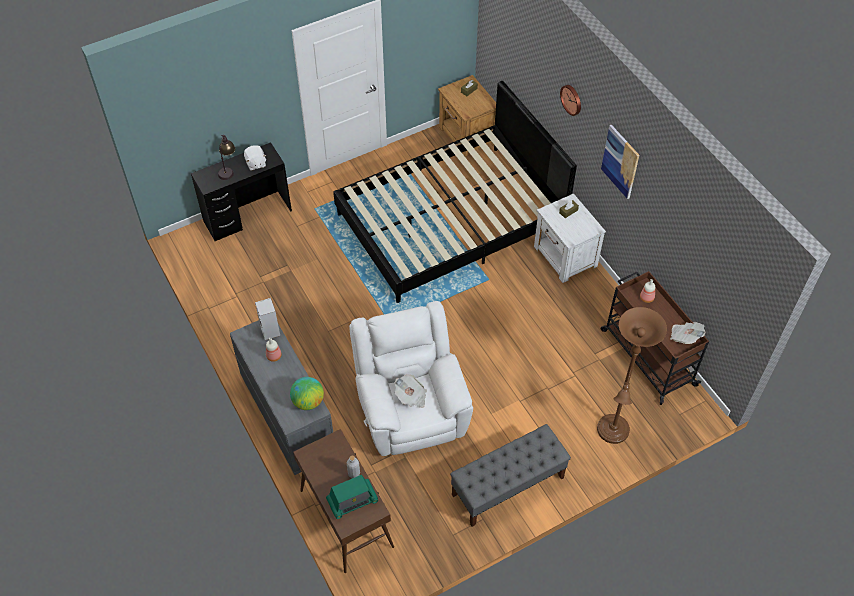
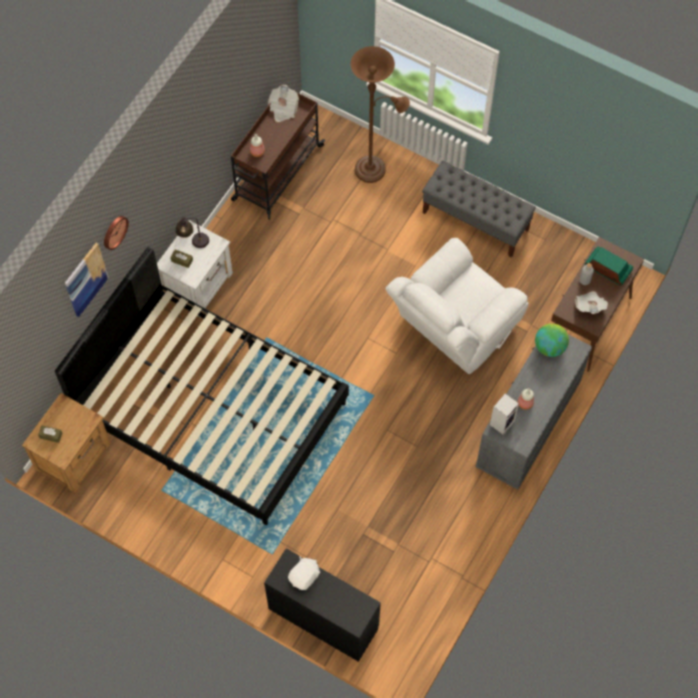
camera: 120 degrees left, 10 degrees up
(228, 169) = (330, 600): table lamp -> table lamp (193, 242)
(411, 396) = (469, 298): newspaper -> newspaper (590, 306)
(620, 161) = (170, 166): picture -> picture (86, 279)

